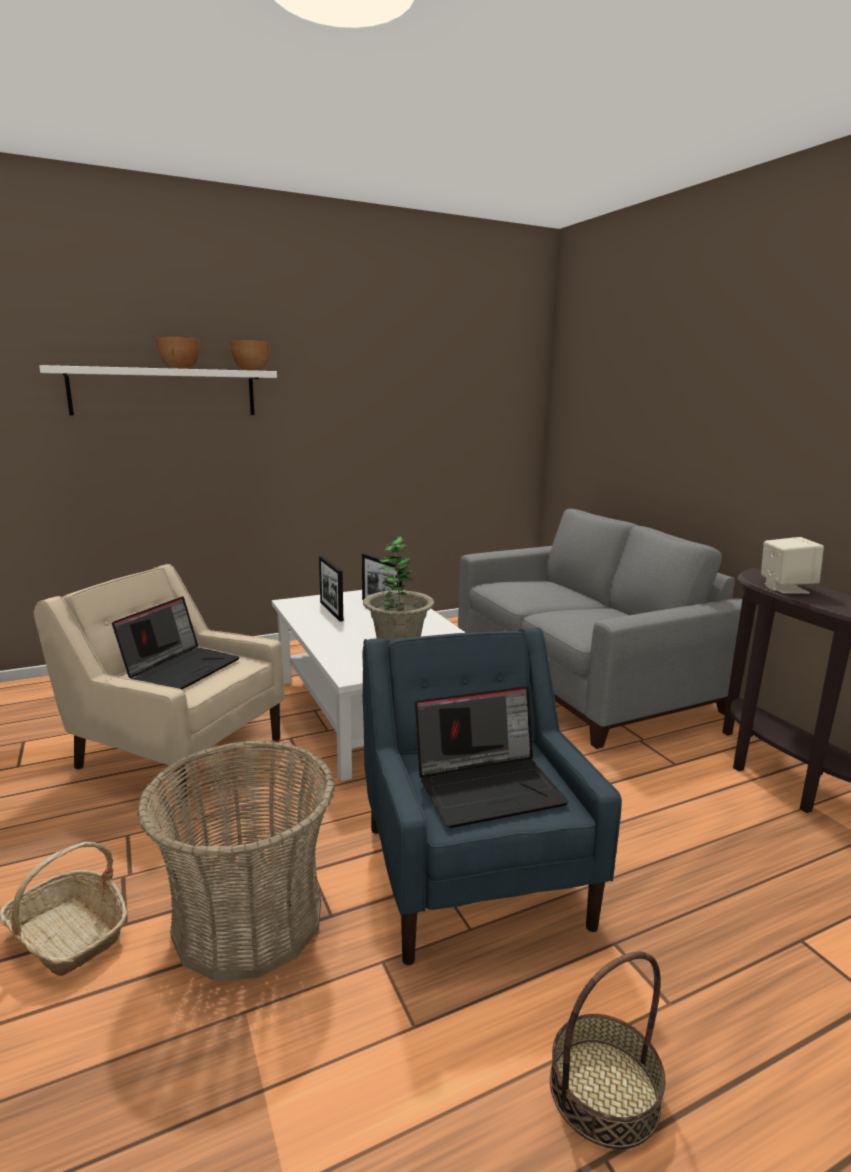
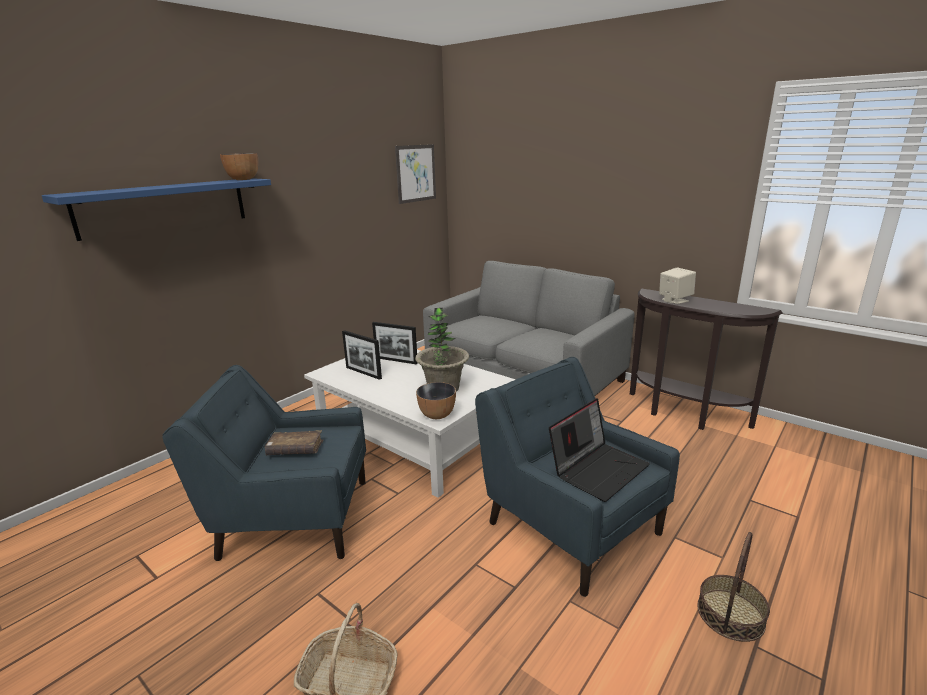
camera: 25 degrees left, 5 degrees up
(164, 392) = (165, 207): white shelf -> blue shelf
(178, 752) = (292, 517): beige armchair -> blue armchair
(180, 368) = (183, 184): bowl -> bowl (437, 415)
(181, 668) = (295, 450): laptop -> brown book
(248, 918) = (465, 612): basket -> none
(498, 388) = (416, 173): none -> picture

